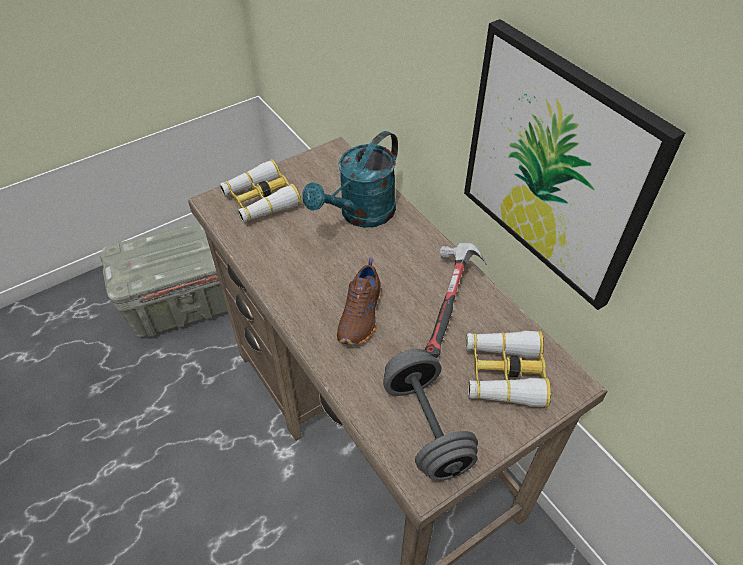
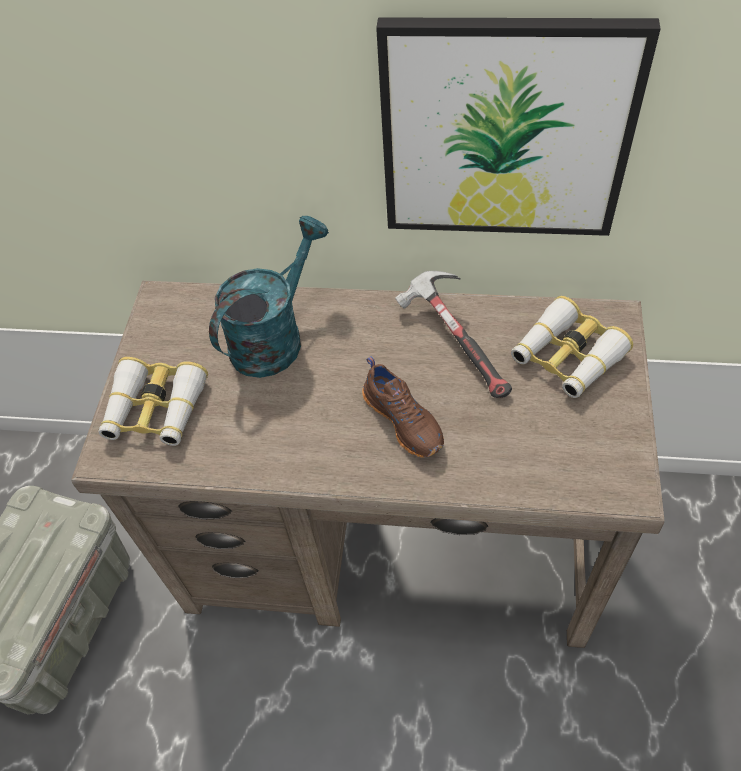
camera: 45 degrees left, 5 degrees up
(360, 215) = (274, 336): turquoise watering can -> turquoise watering can turned 135 degrees counterclockwise
(426, 427) = (574, 452): grey dumbbell -> none

